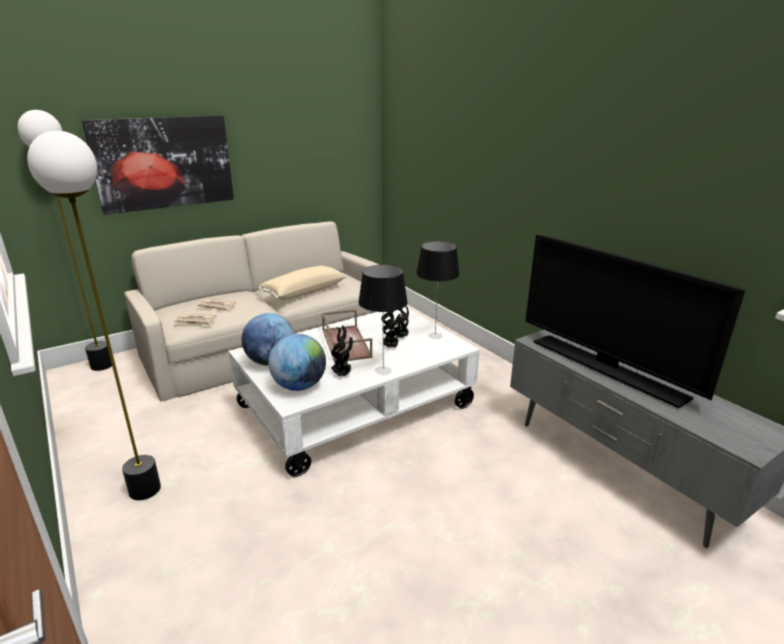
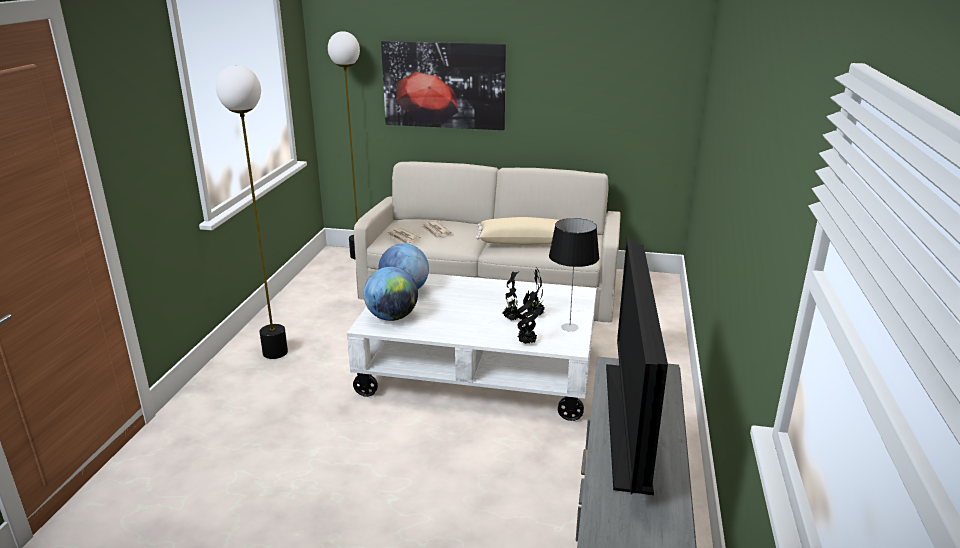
camera: 45 degrees right, 0 degrees up
(343, 375) = (434, 324): potted plant -> potted plant (527, 343)
(345, 343) = (481, 300): brown tray -> none
(382, 371) = (468, 335): table lamp -> none

